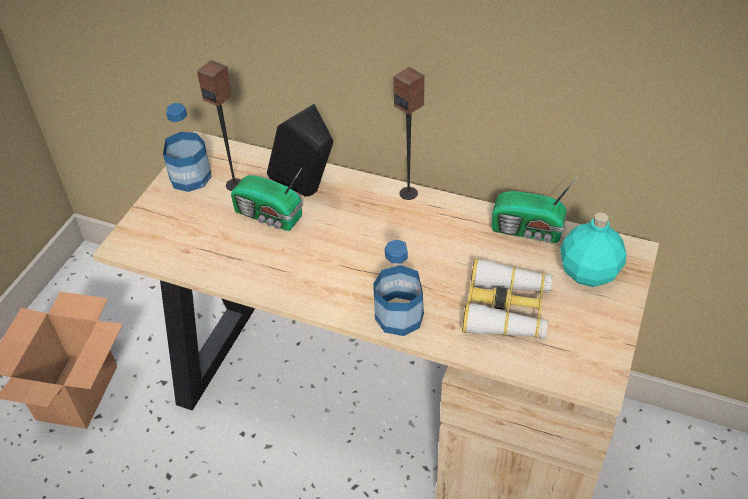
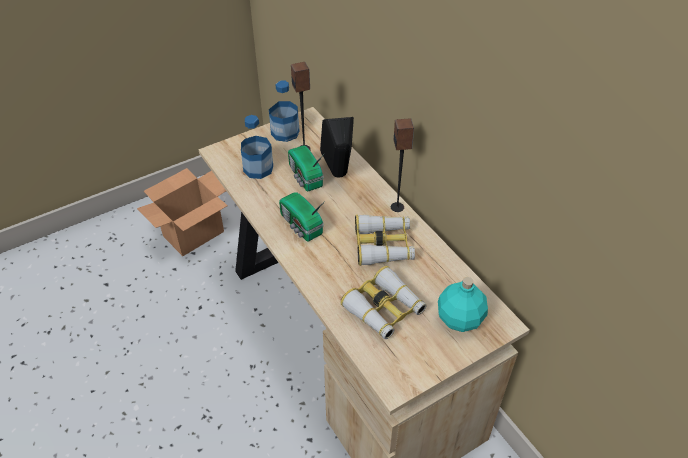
camera: 35 degrees right, 0 degrees up
(399, 316) = (318, 275): bottle -> bottle (258, 169)
(436, 242) = (383, 245): none -> binoculars
(528, 231) = (448, 271): radio -> radio (301, 226)

